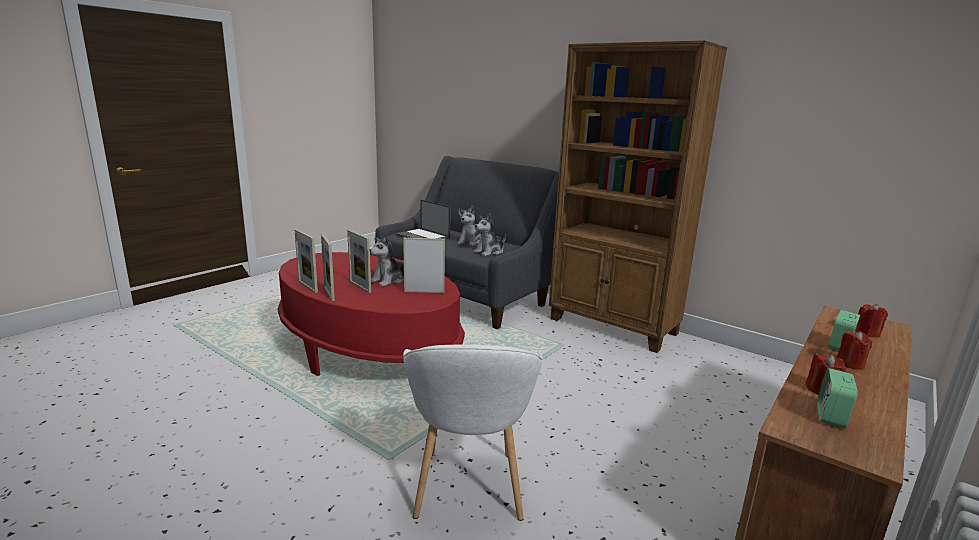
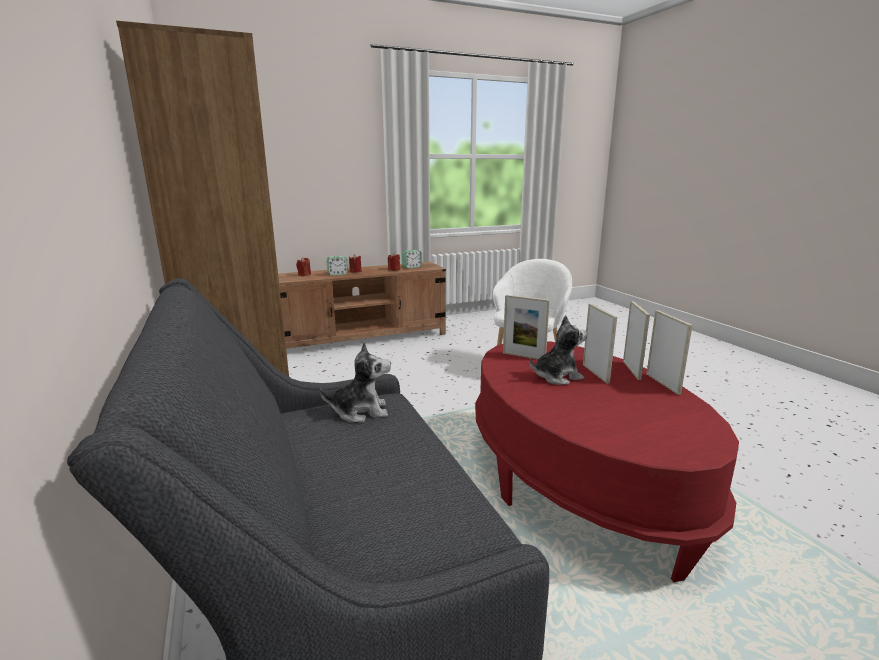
camera: 150 degrees left, 0 degrees up
(423, 237) = (427, 501): laptop -> none
(470, 242) = (350, 450): plush toy -> none

